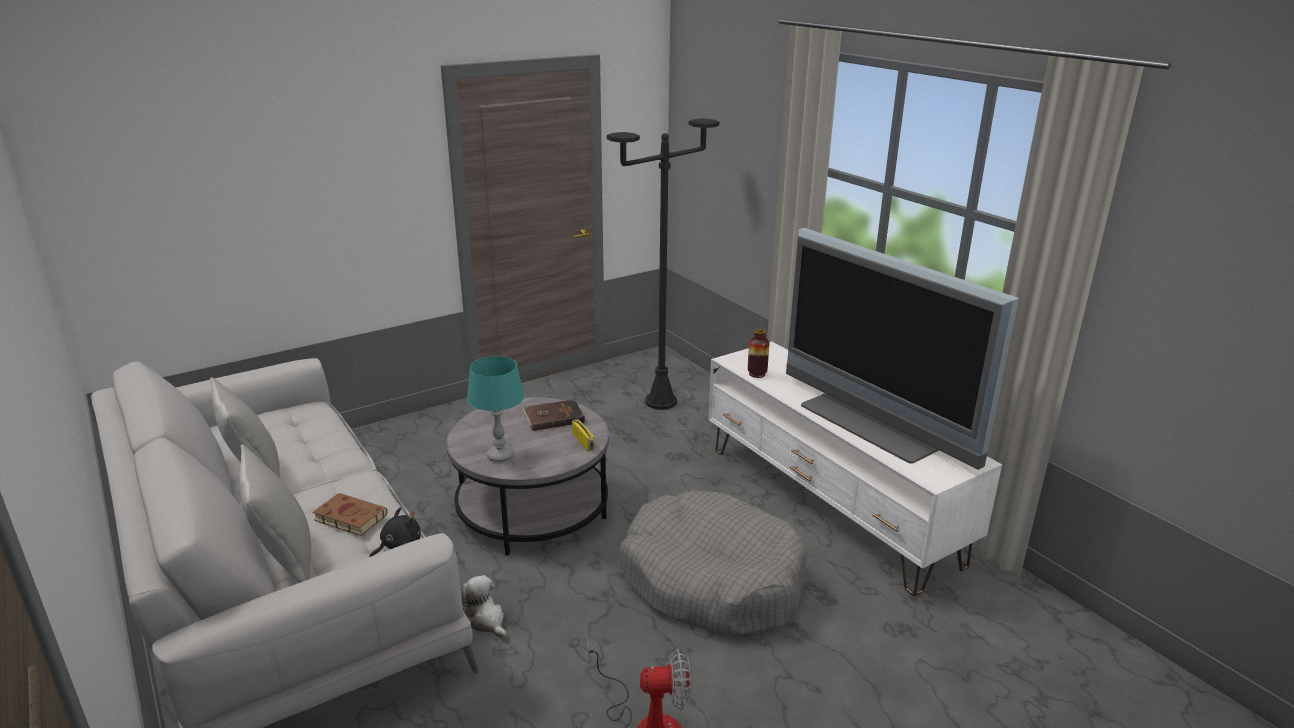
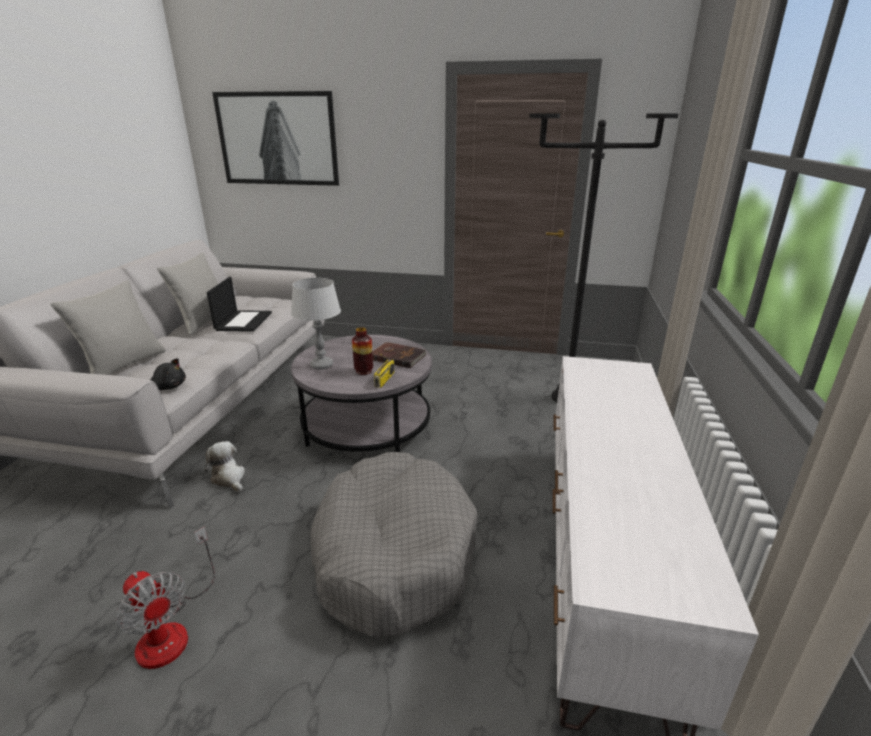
camera: 45 degrees right, 0 degrees up
(207, 184) = (277, 139): none -> picture
(312, 451) = (243, 321): none -> laptop
(349, 517) = (183, 359): brown book -> none
(485, 620) = (229, 478): plush toy -> plush toy turned 45 degrees counterclockwise
(500, 456) = (322, 365): turquoise table lamp -> grey table lamp
(757, 374) = (583, 382): vase -> vase (363, 371)
(872, 424) = (630, 478): television -> none

